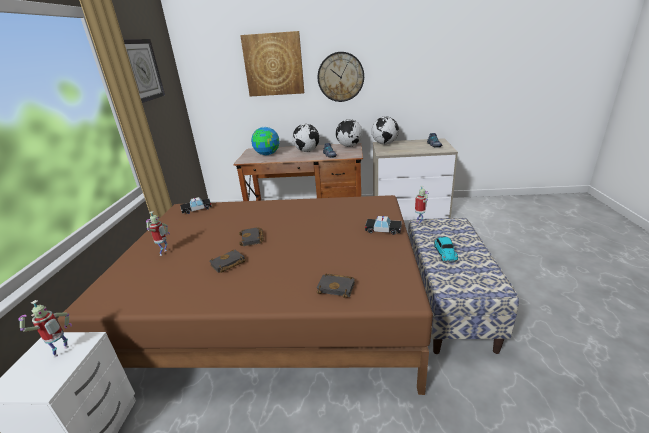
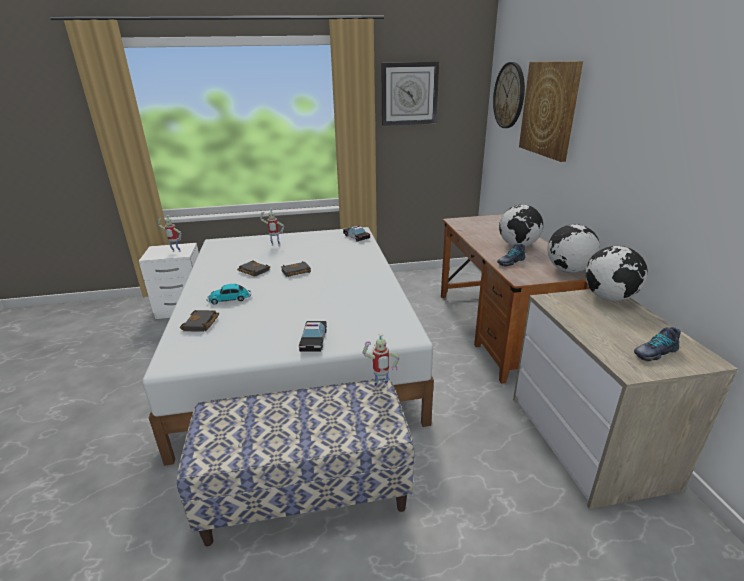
camera: 75 degrees right, 0 degrees up
(267, 154) = (487, 227): globe -> none
(275, 305) = (298, 347): brown bed -> white bed
(340, 77) = (609, 151): wall clock -> wall clock (509, 96)
(444, 252) = (293, 411): toy car -> toy car (230, 299)

